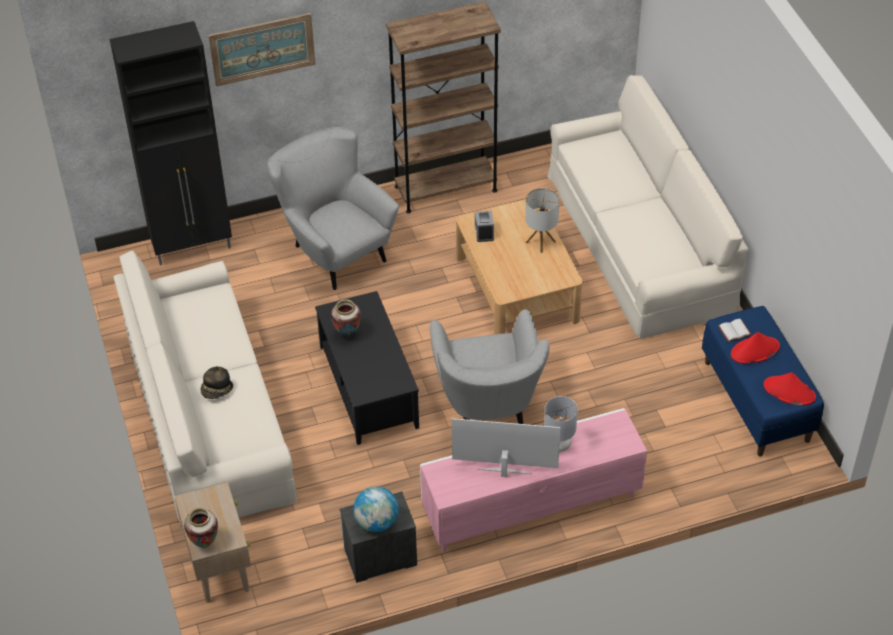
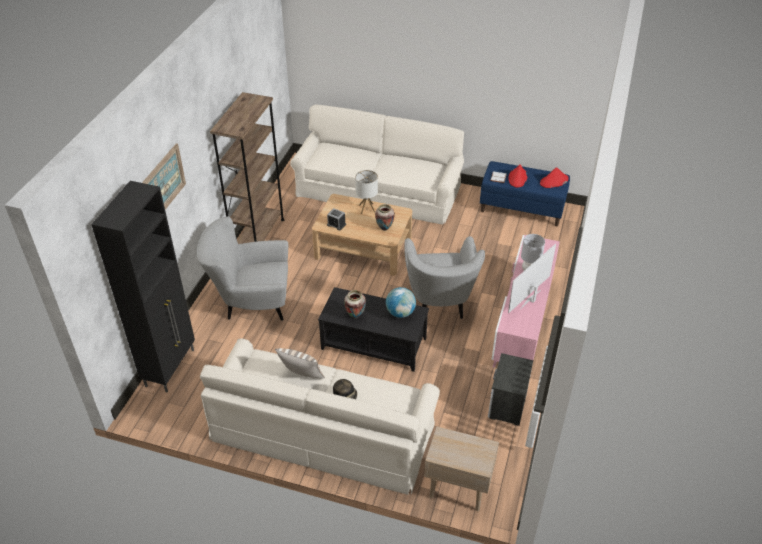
camera: 55 degrees left, 5 degrees down
(204, 543) = (479, 463): vase -> vase (384, 228)
(217, 341) = (301, 377): none -> pillow
(377, 522) = (516, 375): globe -> globe (400, 313)
(488, 410) = (439, 304): grey armchair -> grey armchair turned 60 degrees clockwise

